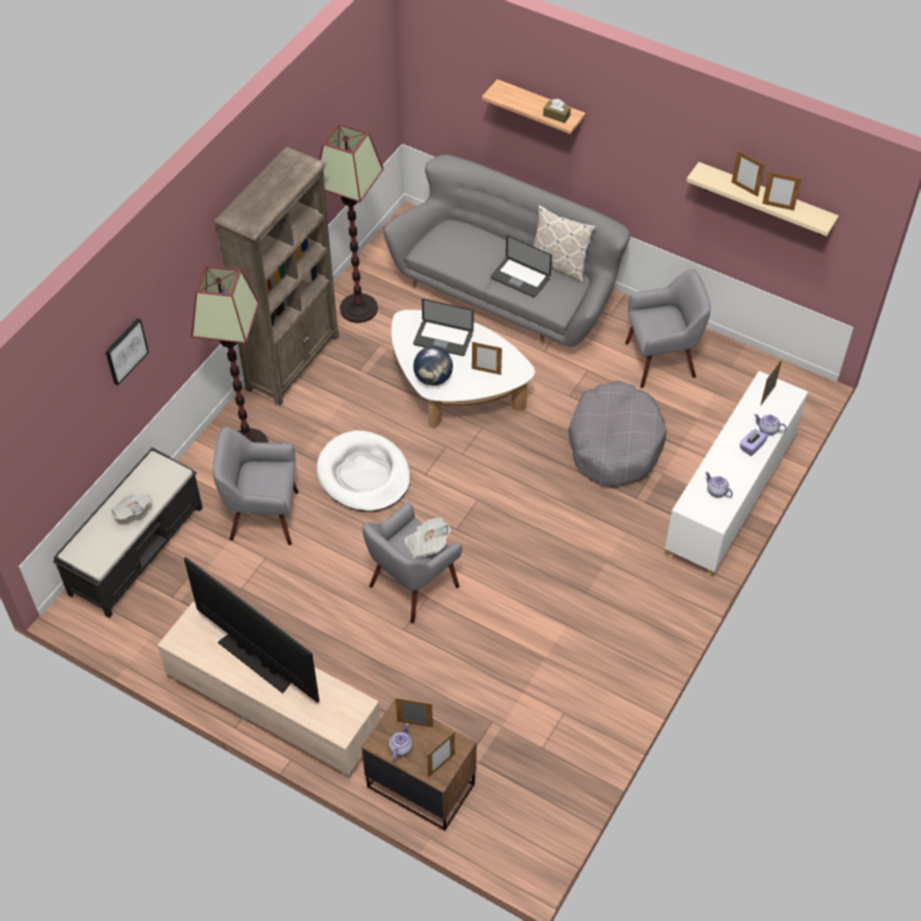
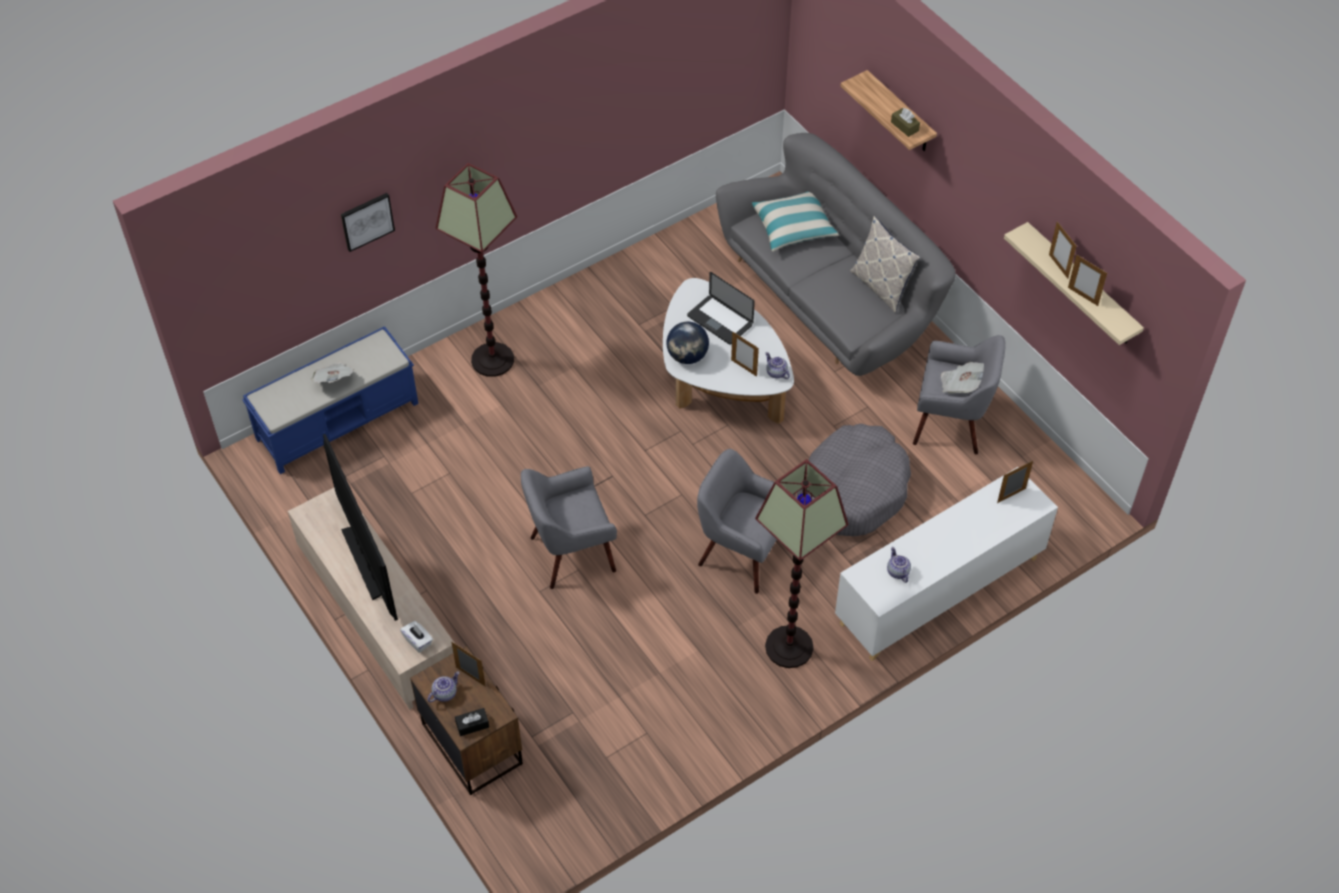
camera: 25 degrees right, 0 degrees up
(137, 549) = (338, 420): black bench -> blue bench
(263, 516) = (469, 432): grey armchair -> grey armchair (741, 553)
(293, 362) = (580, 294): brown bookcase -> none
(345, 713) = (418, 641): none -> white tissue box
(358, 308) = (673, 263): floor lamp -> floor lamp (789, 646)
(364, 475) = (585, 429): white dog bed -> none
(427, 544) = (587, 514): newspaper -> newspaper (961, 385)
(441, 765) = (472, 725): picture frame -> black tissue box
(459, 240) = (793, 227): none -> pillow
(520, 278) = (832, 286): laptop -> none
(751, 447) = (962, 541): purple tissue box -> none
(767, 430) = (989, 530): teapot -> teapot (776, 373)

